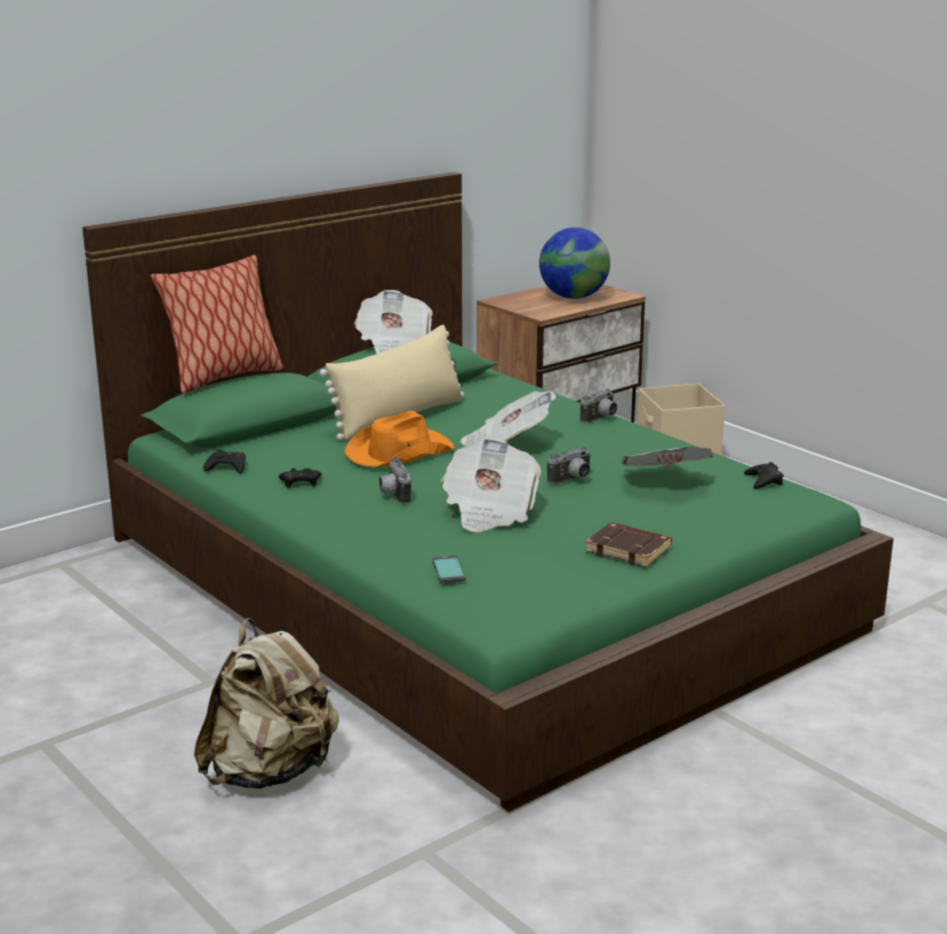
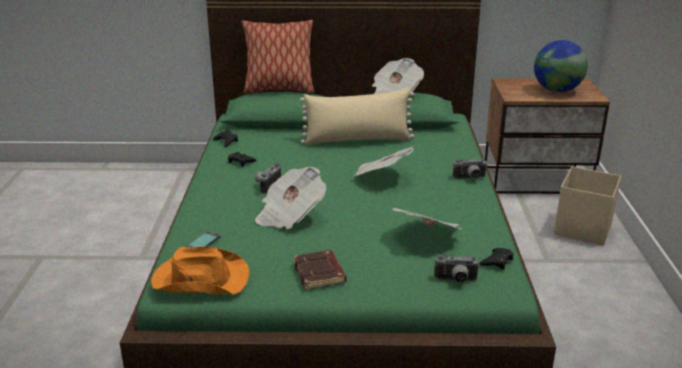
camera: 40 degrees right, 5 degrees up
(270, 772) = (88, 319): beige backpack -> none
(398, 452) = (316, 161): orange hat -> orange hat (199, 279)
(572, 480) = (376, 213): camera -> camera (456, 280)

